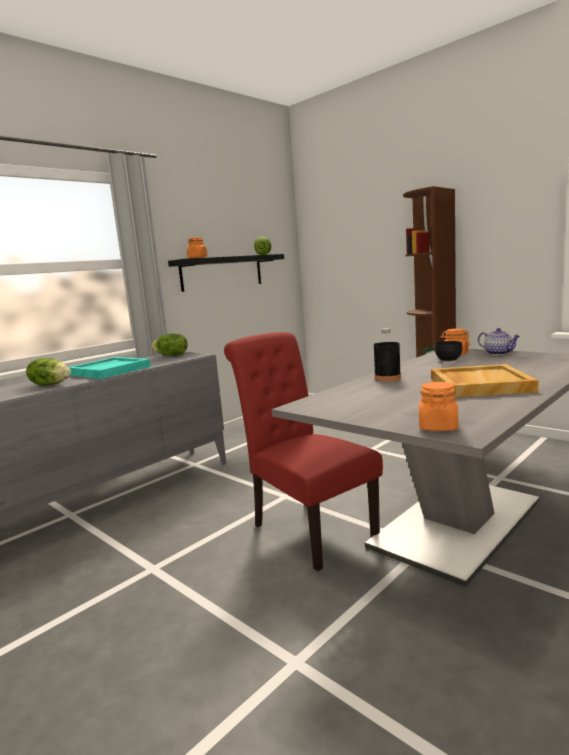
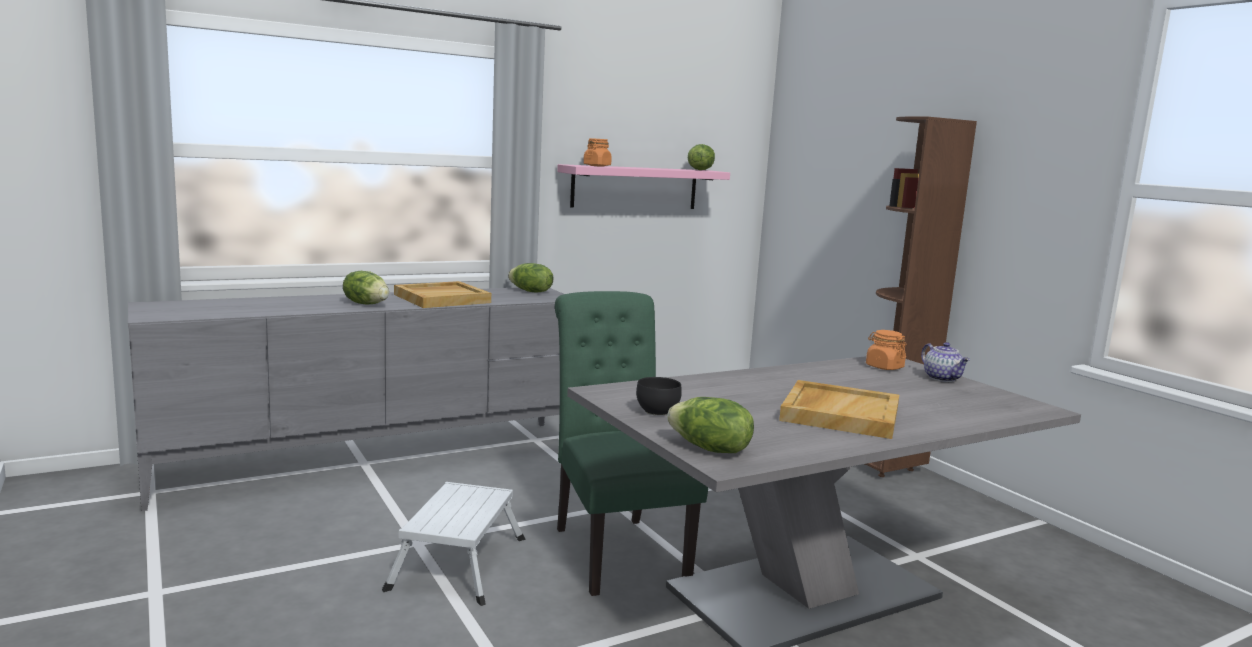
camera: 15 degrees right, 0 degrees up
(109, 370) = (442, 298): turquoise tray -> beige tray
(197, 575) = (459, 562): none -> white step ladder
(222, 272) = (635, 187): black shelf -> pink shelf
(307, 529) = (615, 549): red chair -> green chair
(387, 378) = (747, 380): black bottle -> none
(438, 427) = (709, 449): orange jar -> lettuce
(449, 360) = (862, 373): black bowl -> black bowl (658, 412)

